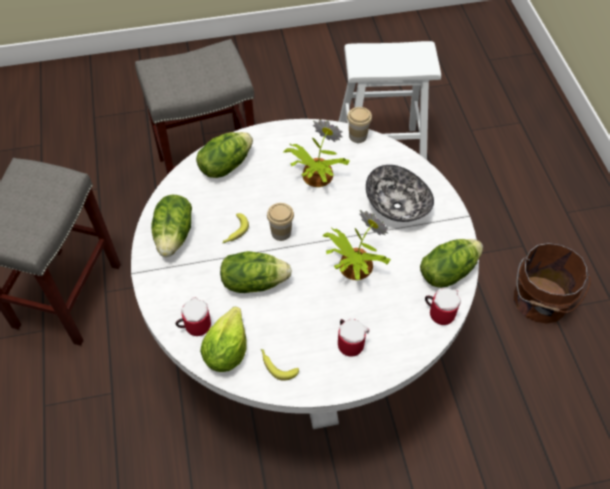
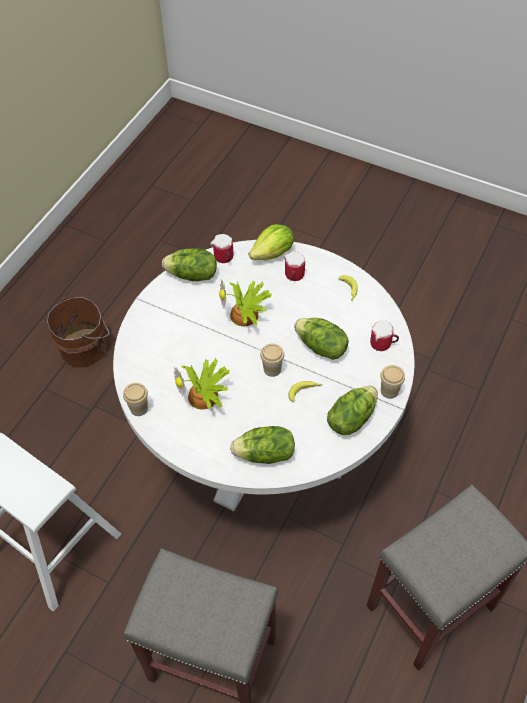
camera: 140 degrees left, 0 degrees up
(156, 282) = (389, 391): none -> cup
(226, 351) = (373, 317): lettuce -> lettuce (273, 253)
(396, 206) = (175, 335): bowl -> none

